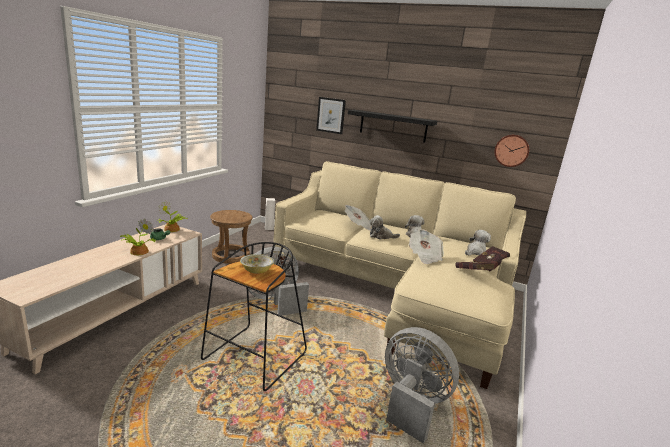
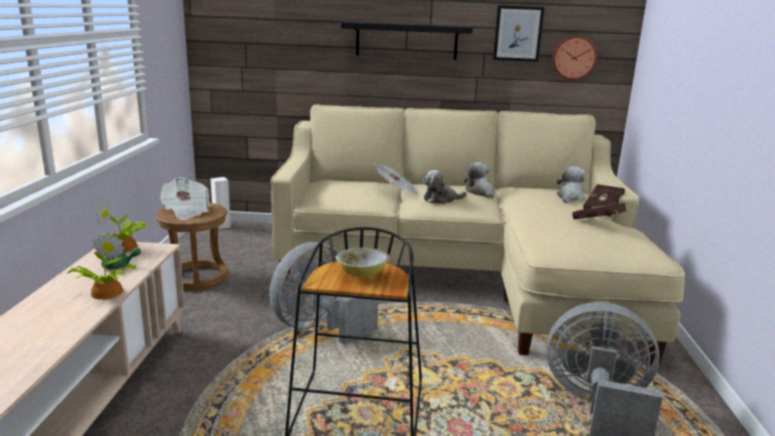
camera: 20 degrees left, 0 degrees up
(331, 115) = (305, 34): picture -> picture (518, 33)
(424, 256) = (523, 213): newspaper -> newspaper (186, 211)

